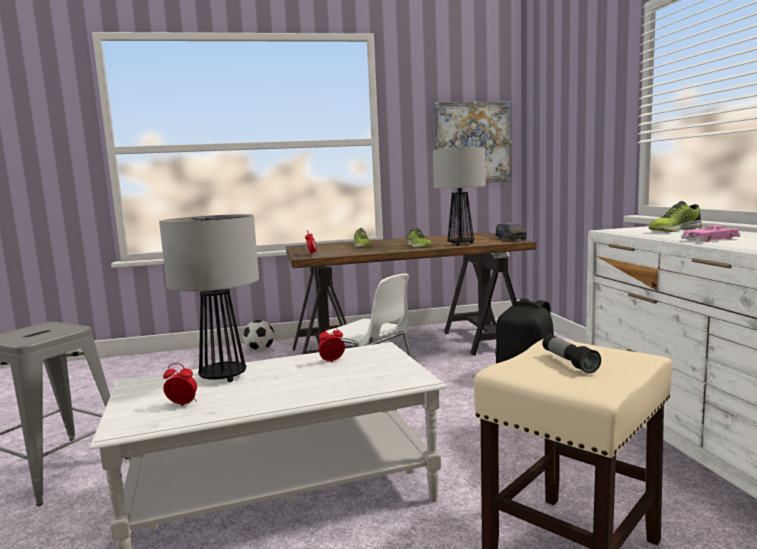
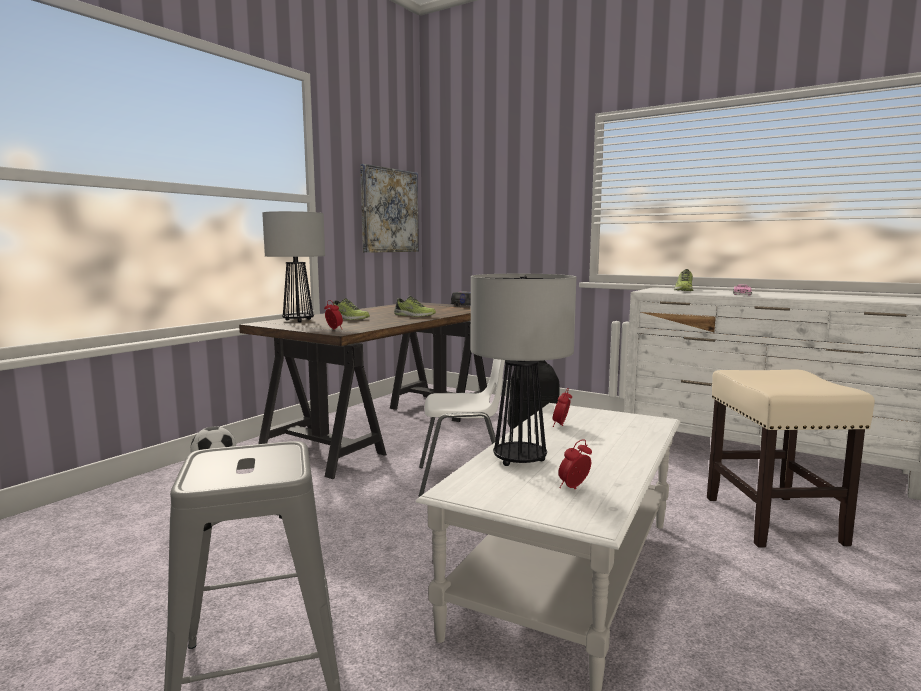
camera: 45 degrees left, 0 degrees up
(461, 244) = (446, 312): table lamp -> table lamp (298, 320)
(569, 362) = (781, 380): flashlight -> none

